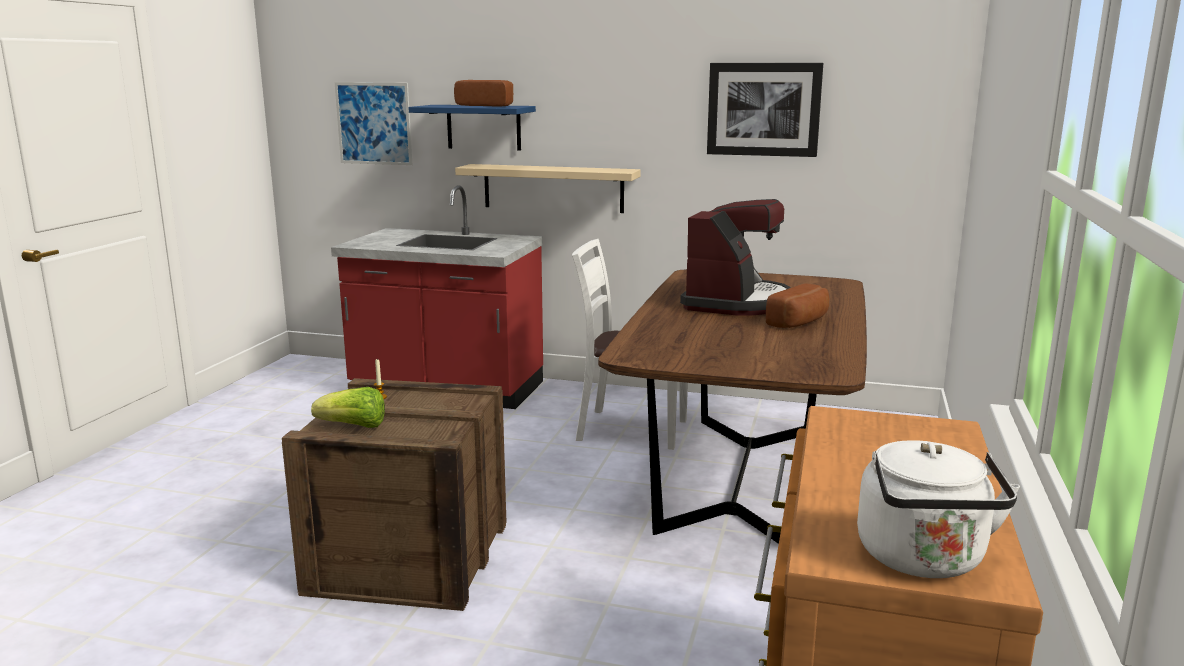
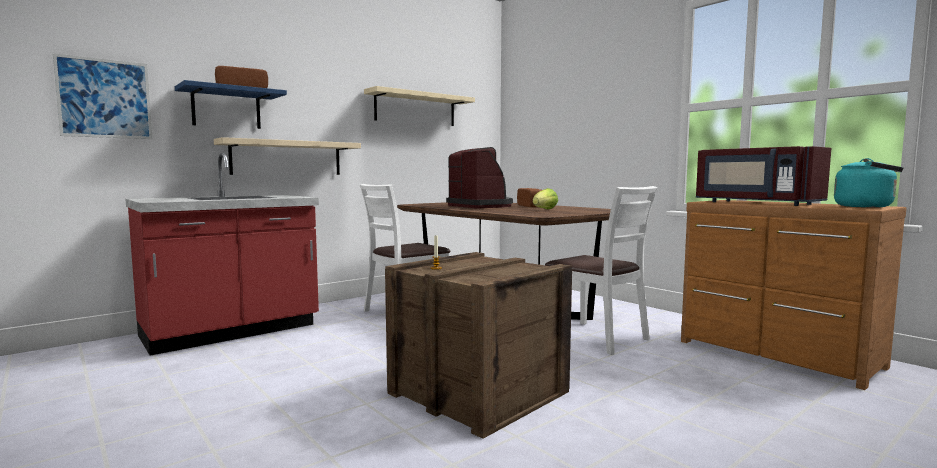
camera: 55 degrees left, 10 degrees down
(354, 427) = (486, 276): lettuce -> lettuce (544, 209)
(707, 580) = (597, 337): none -> white chair
(763, 109) = (415, 109): picture -> beige shelf
(863, 455) = (755, 203): none -> red microwave
(924, 560) = (867, 206): white kettle -> turquoise kettle

